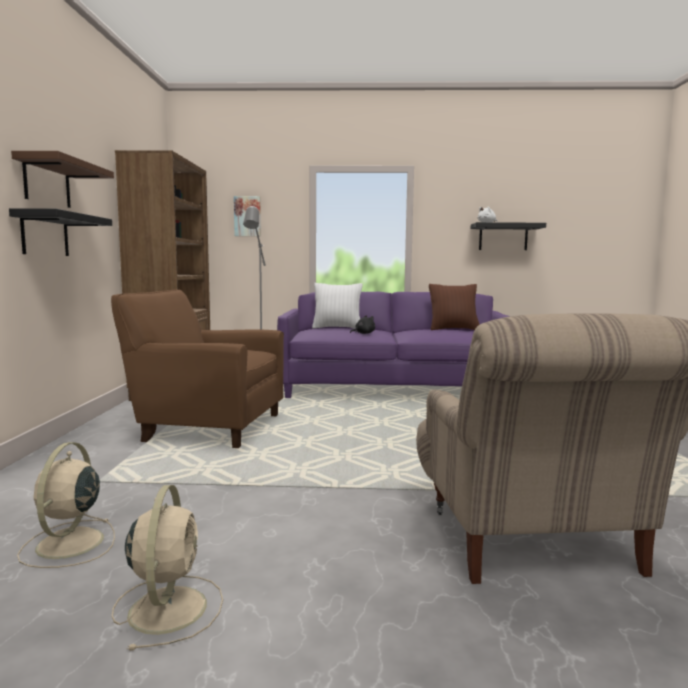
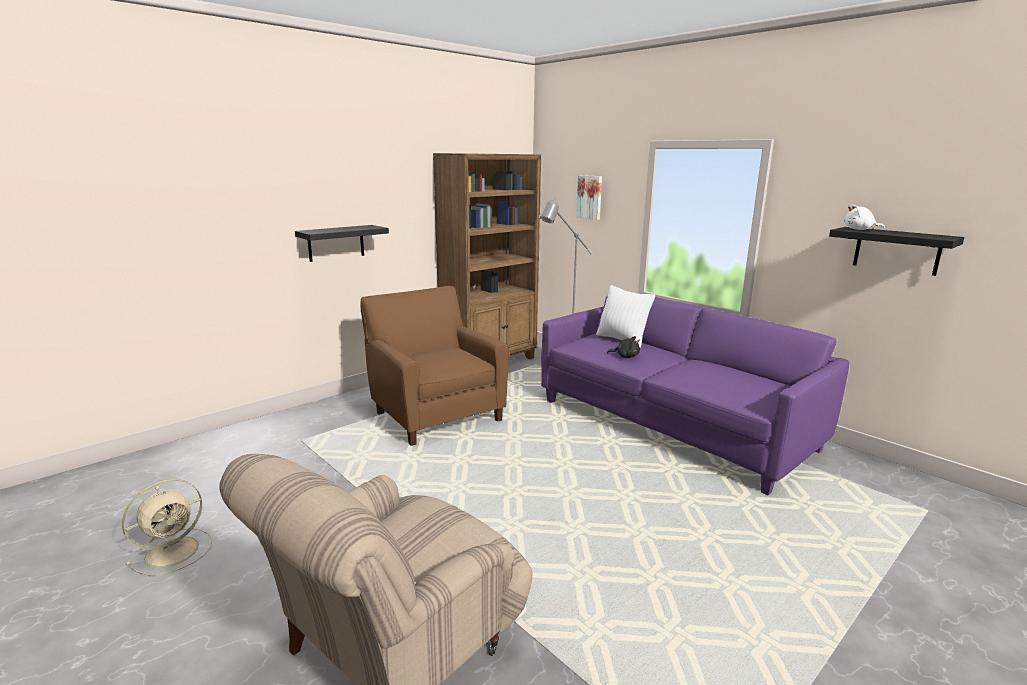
camera: 45 degrees right, 10 degrees up
(47, 183) = (339, 202): brown shelf -> none
(68, 544) = (217, 483): beige fan -> none
(453, 329) = (746, 375): brown pillow -> none

